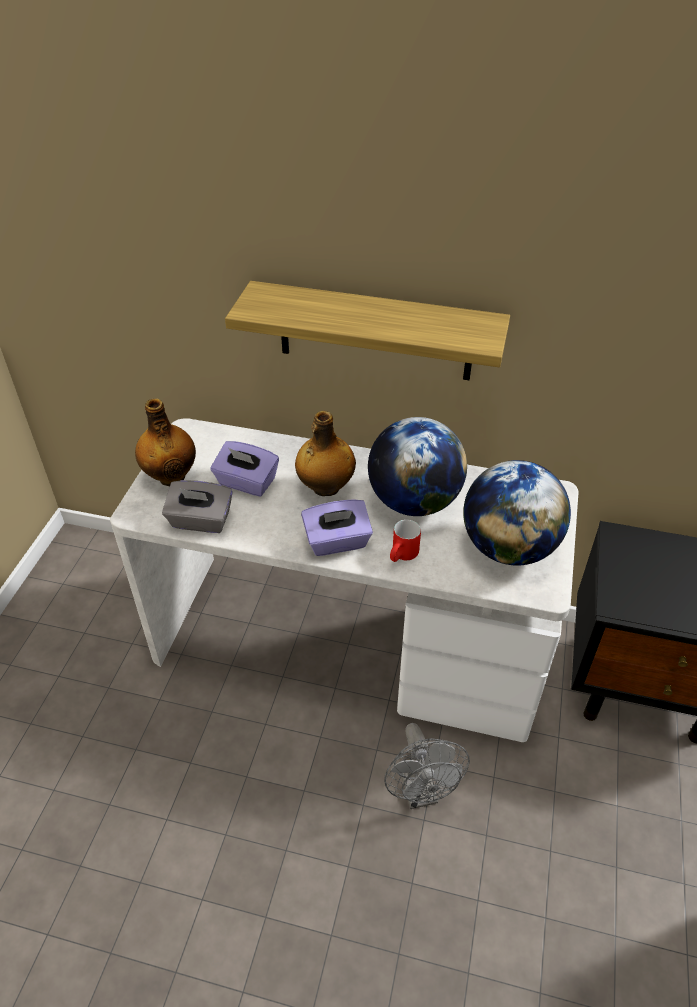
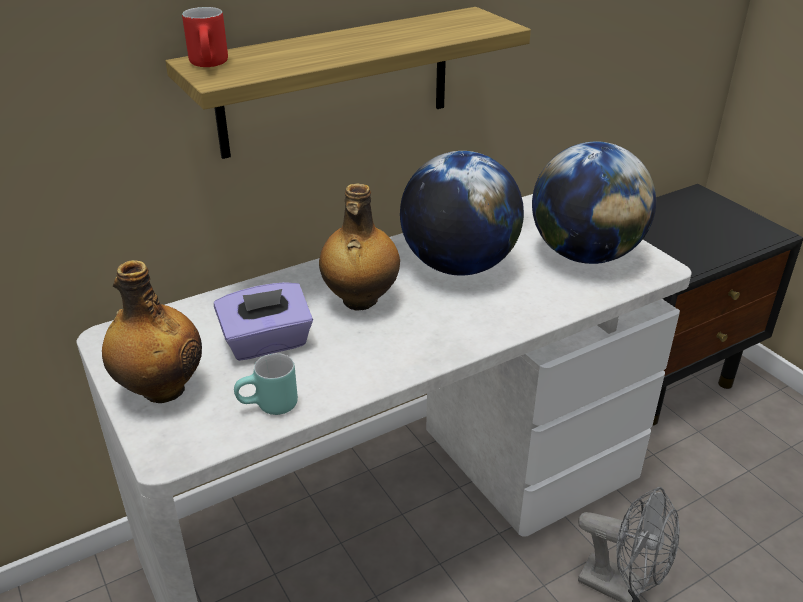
camera: 45 degrees left, 10 degrees down
(200, 521) = (269, 408): grey tissue box -> turquoise mug
(337, 542) = (444, 336): purple tissue box -> none
(404, 557) = (520, 310): red mug -> red mug (212, 65)

